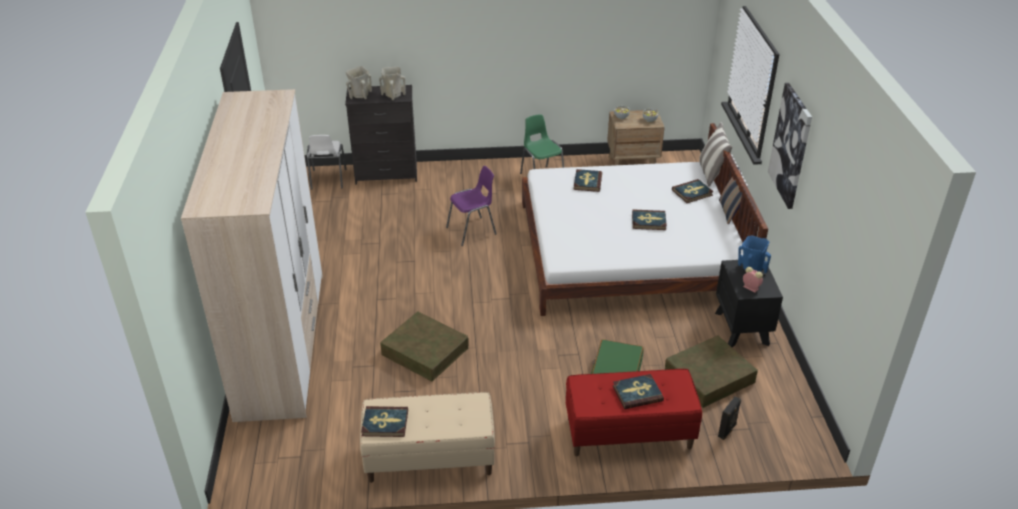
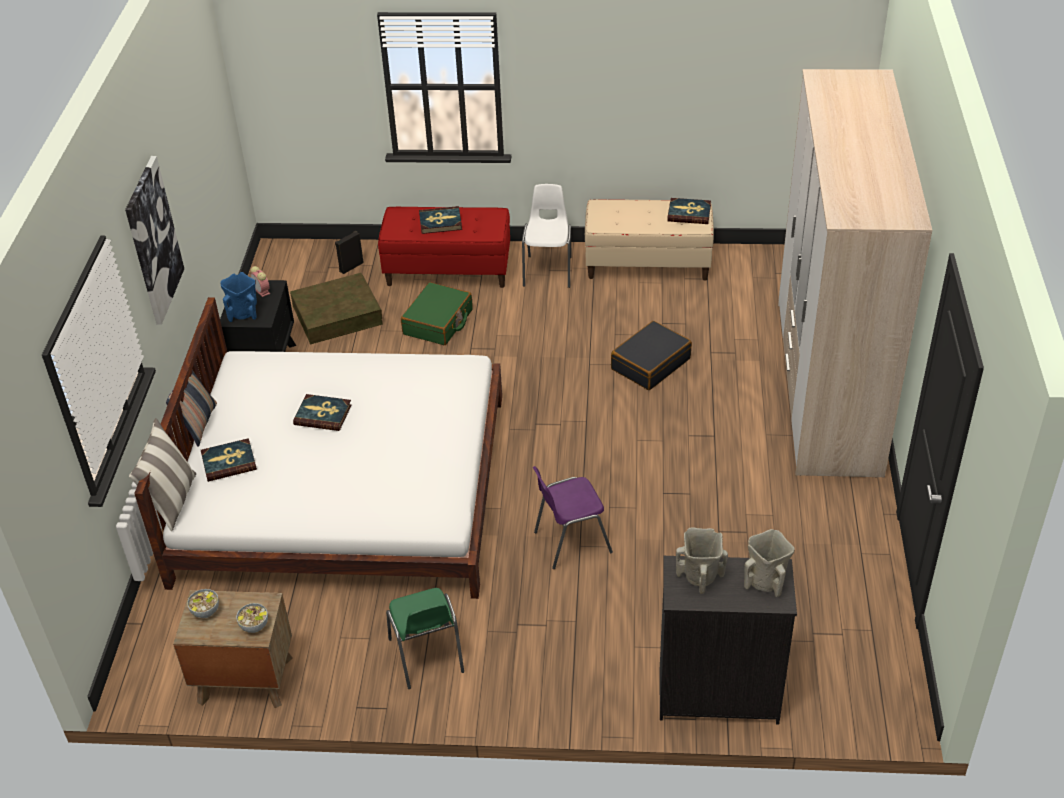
camera: 170 degrees left, 5 degrees up
(328, 180) = (829, 690): white chair -> white chair (548, 270)
(425, 351) = (650, 364): brown storage box -> black suitcase
(587, 182) = (380, 494): book -> none

